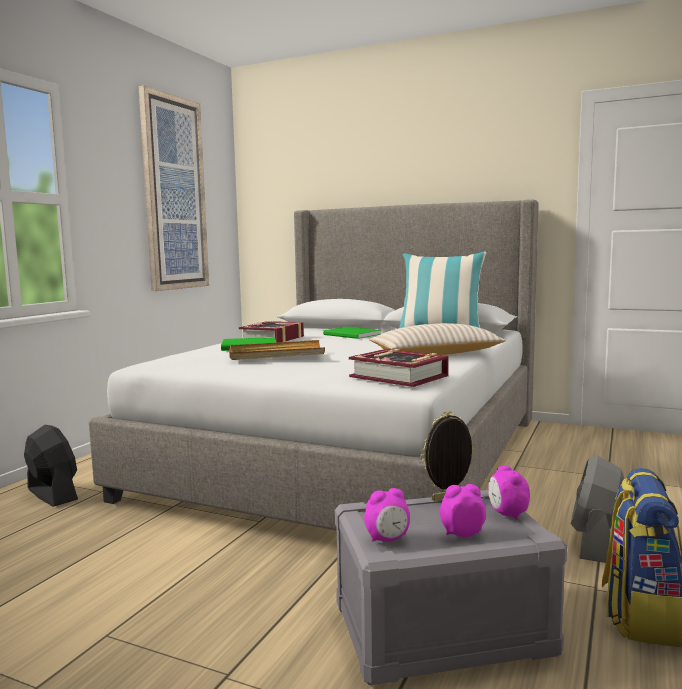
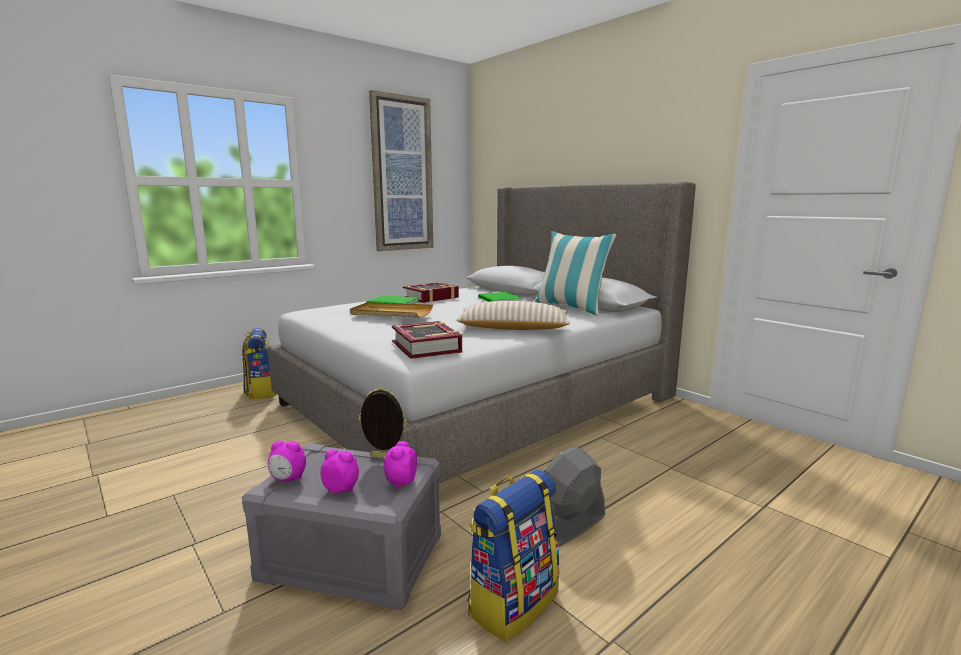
camera: 25 degrees right, 5 degrees up
(52, 494) = (261, 391): black fan -> backpack

